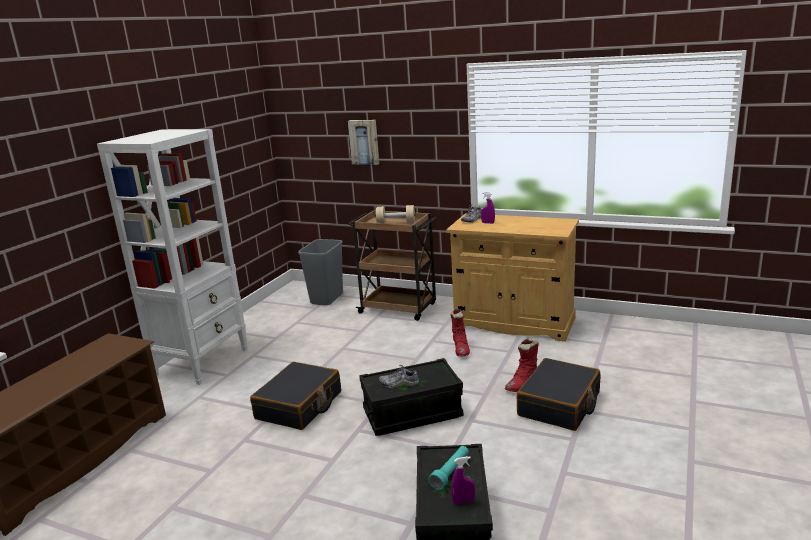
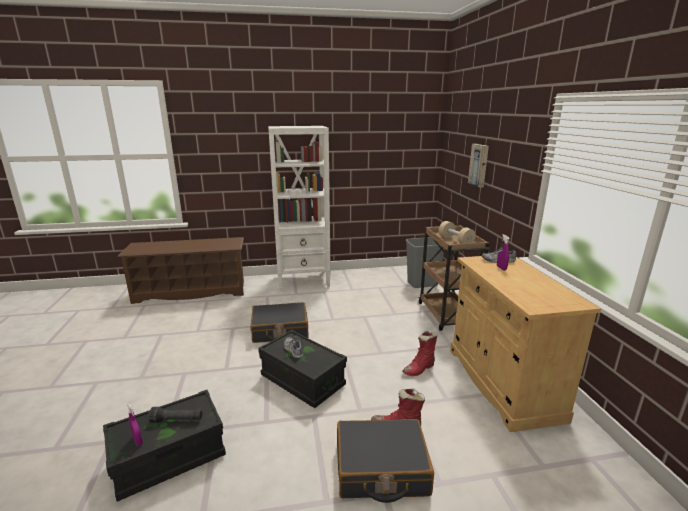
camera: 55 degrees right, 0 degrees up
(451, 472) = (177, 420): turquoise flashlight -> black flashlight

